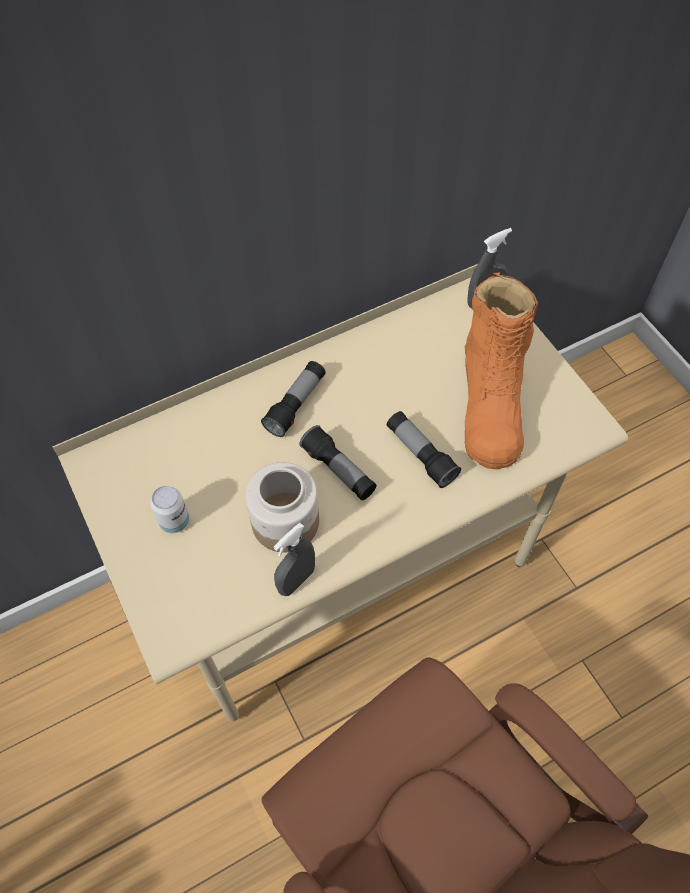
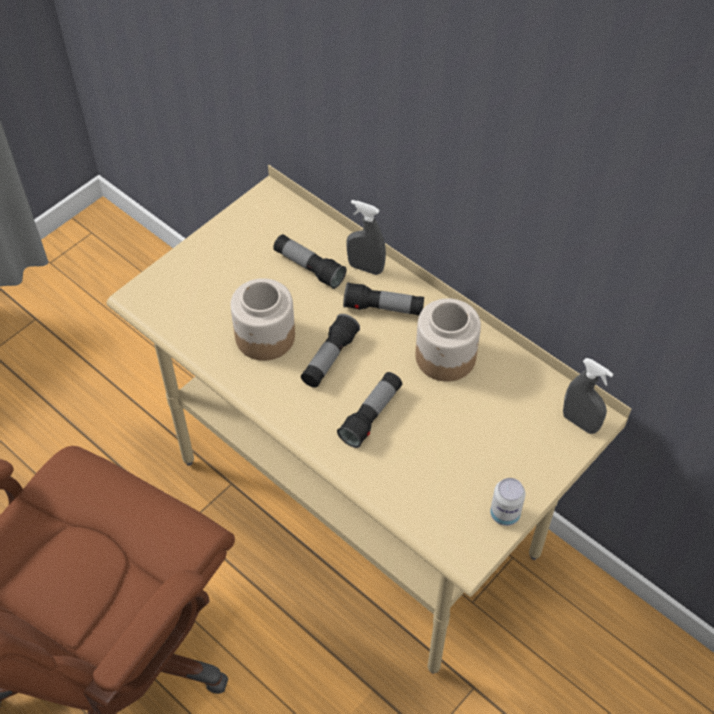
camera: 70 degrees right, 5 degrees down
(174, 521) = (239, 265): can -> can (504, 514)
(212, 454) = (309, 268): none -> flashlight
(296, 580) = (215, 360): grey spray bottle -> grey spray bottle (365, 268)
(376, 373) = (446, 357): none -> jar
(490, 403) = (454, 458): orange boot -> none

